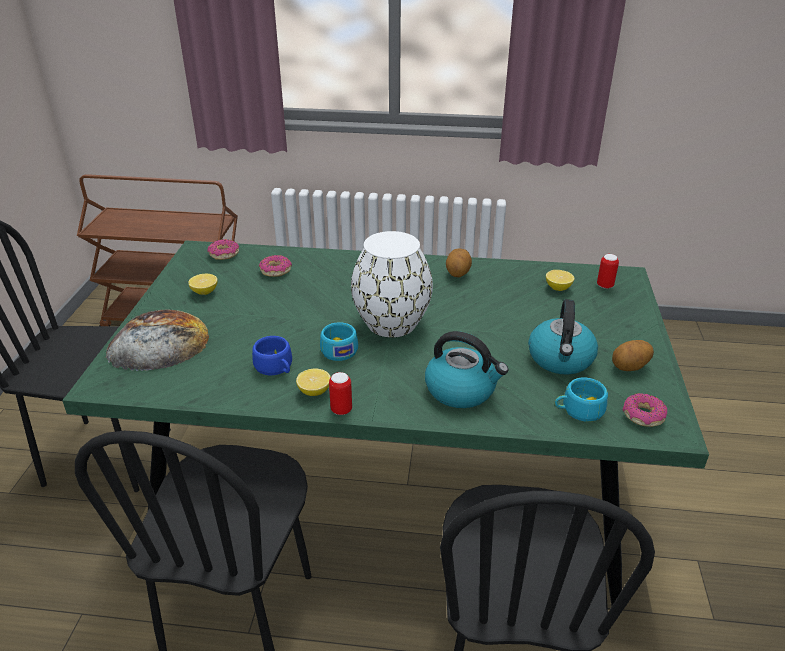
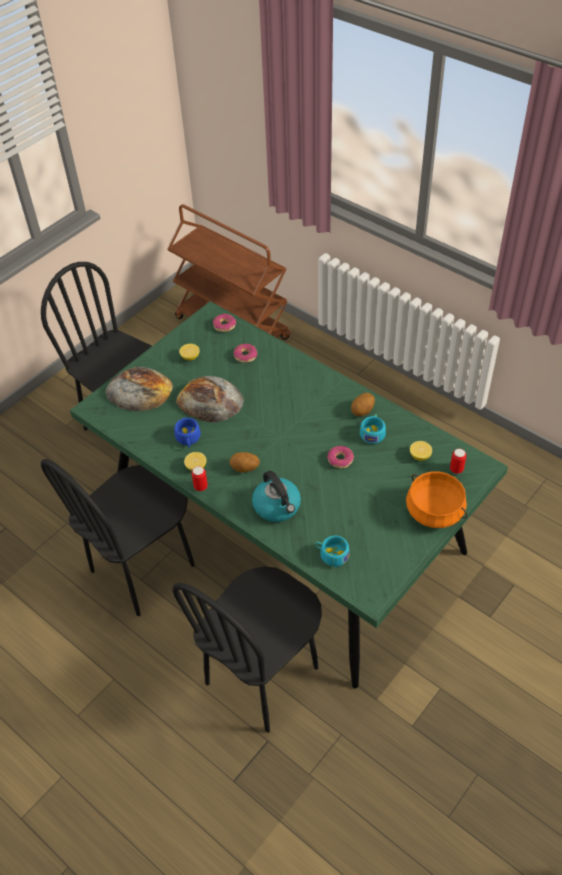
camera: 35 degrees right, 15 degrees up
(269, 321) = (210, 400): none -> bread
(338, 349) = (233, 441): turquoise cup -> turquoise cup (372, 433)
(392, 324) = (280, 436): white vase -> none
(561, 359) = (359, 514): kettle -> none
(629, 325) = (435, 511): none -> orange cooking pot
(630, 367) = (397, 542): potato -> potato (245, 468)
(643, 416) = (366, 578): donut -> donut (340, 460)

